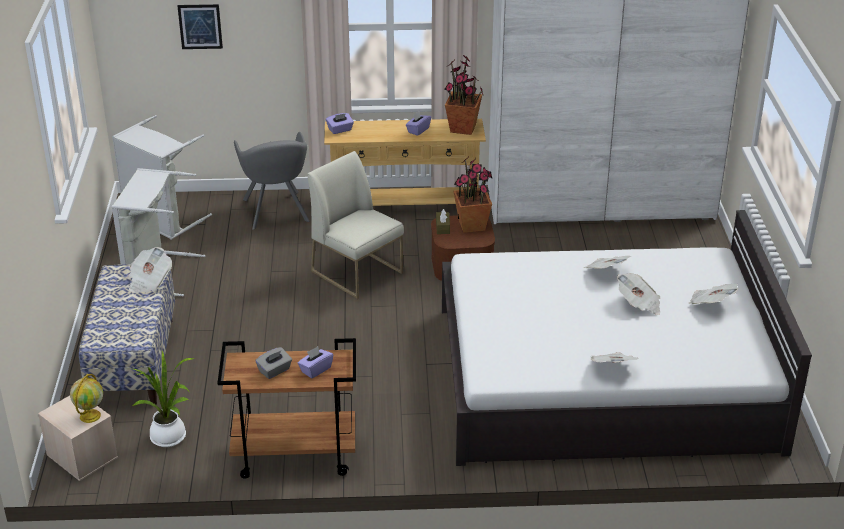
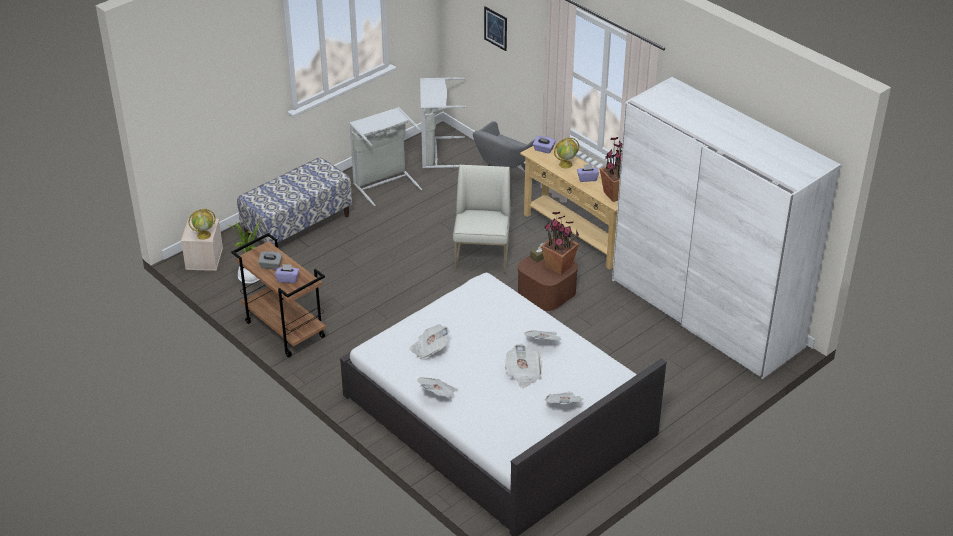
camera: 50 degrees right, 5 degrees up
(149, 281) = (324, 181): newspaper -> newspaper (429, 349)
(380, 130) = (566, 164): none -> globe

